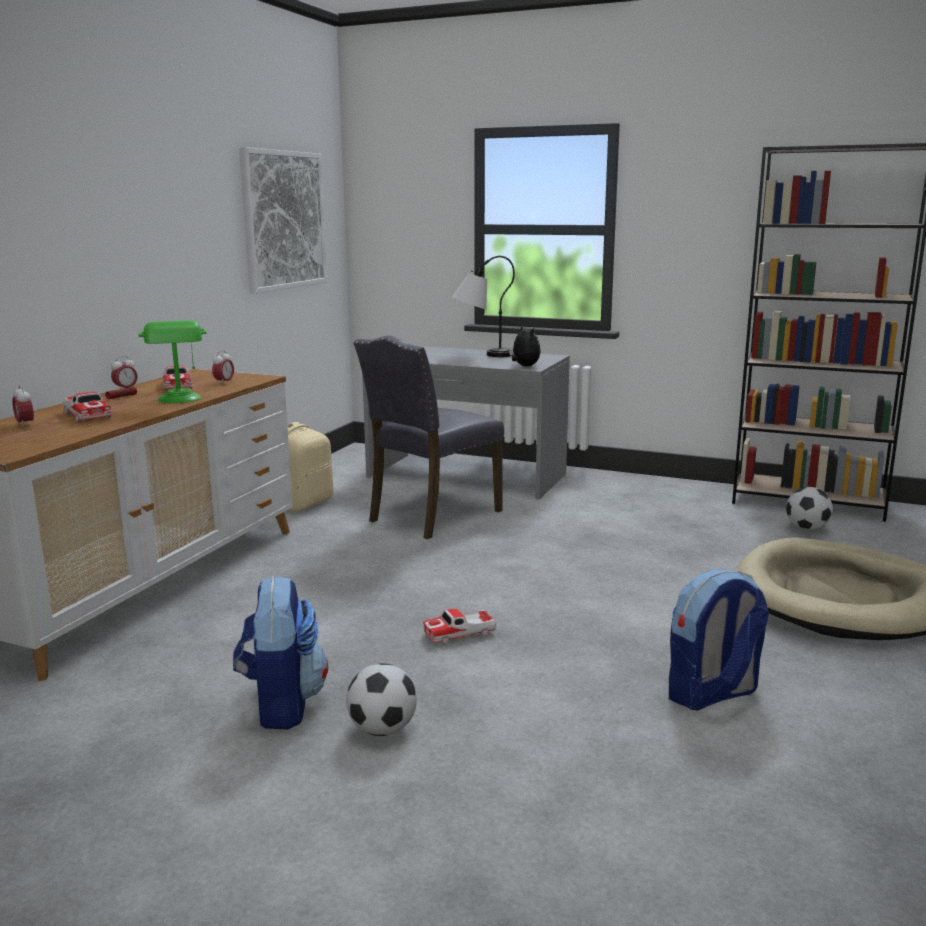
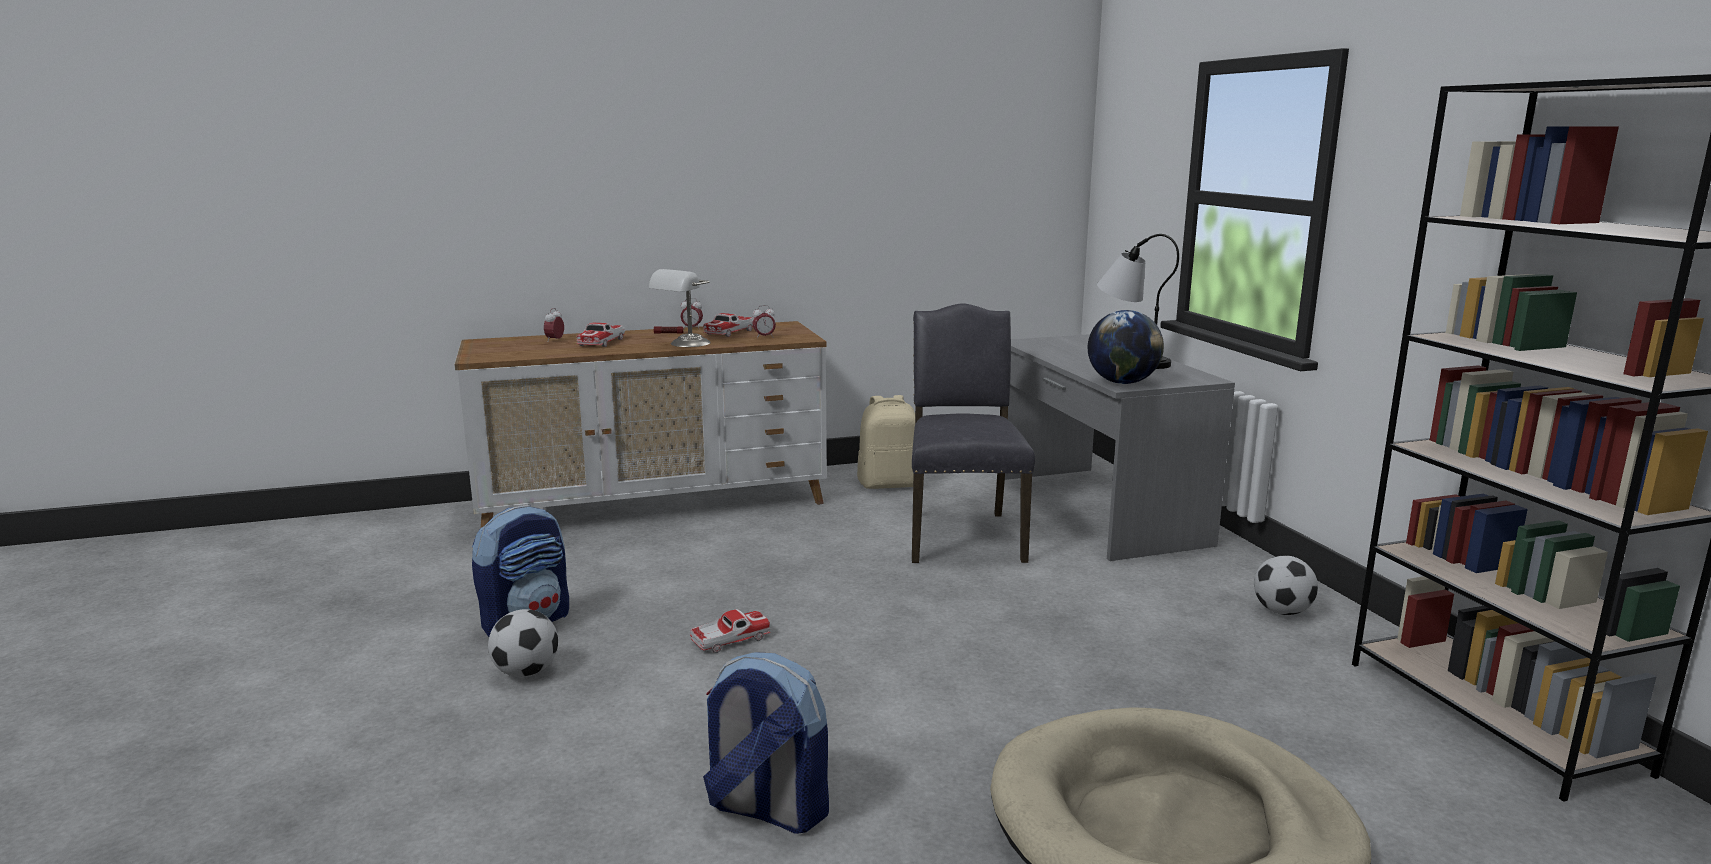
camera: 50 degrees right, 0 degrees up
(180, 400) = (685, 344): green table lamp -> white table lamp
(284, 220) = (968, 175): picture -> none
(431, 516) = (962, 535): grey chair -> grey chair turned 90 degrees clockwise
(460, 633) = (730, 639): toy car -> toy car turned 120 degrees clockwise
(524, 366) = (1122, 382): plush toy -> globe
(806, 529) = (1378, 742): football -> football (1282, 612)

